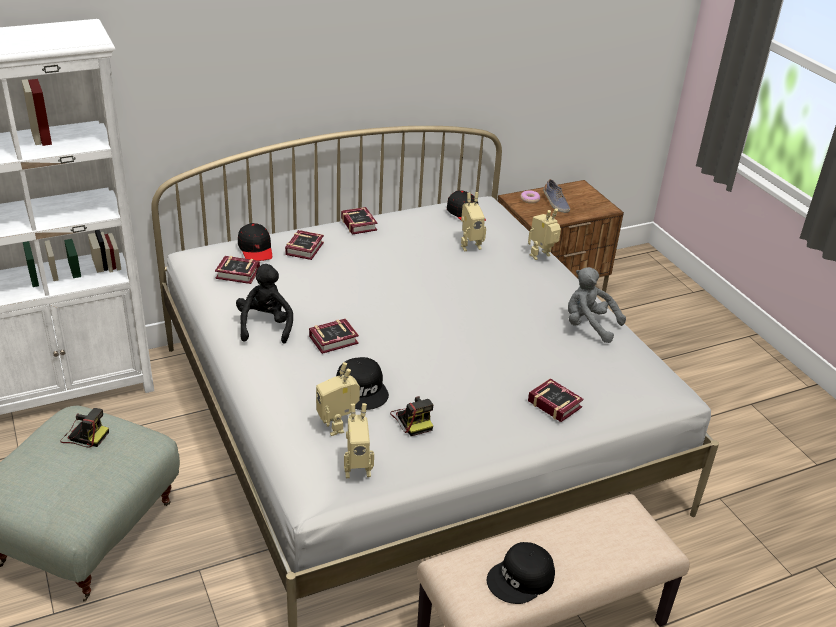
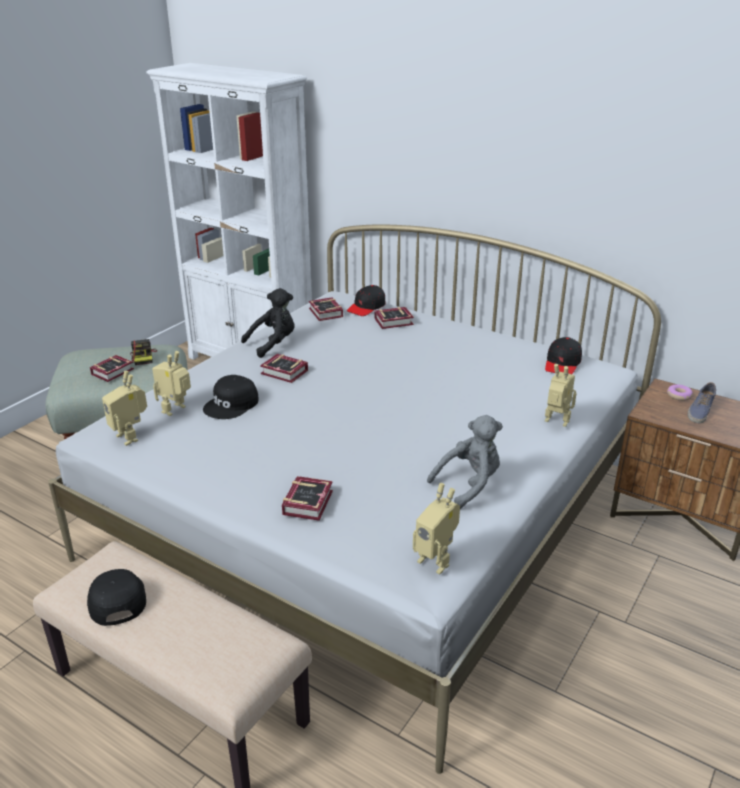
camera: 60 degrees right, 5 degrees down
(359, 223) = (465, 328): book -> book (114, 371)
(412, 419) = (212, 438): camera -> none
(469, 245) = (511, 381): toy robot -> toy robot (436, 560)
(521, 579) = (116, 600): black cap -> black cap turned 45 degrees clockwise
(588, 326) = (469, 485): grey plush toy -> grey plush toy turned 60 degrees clockwise

